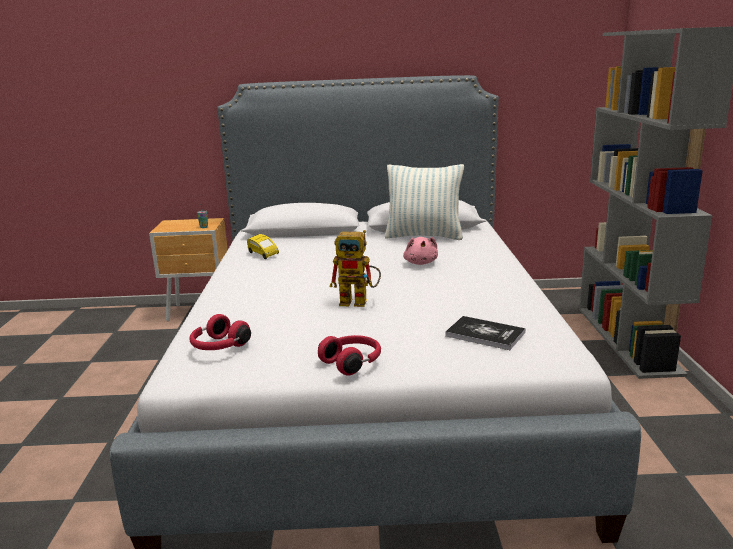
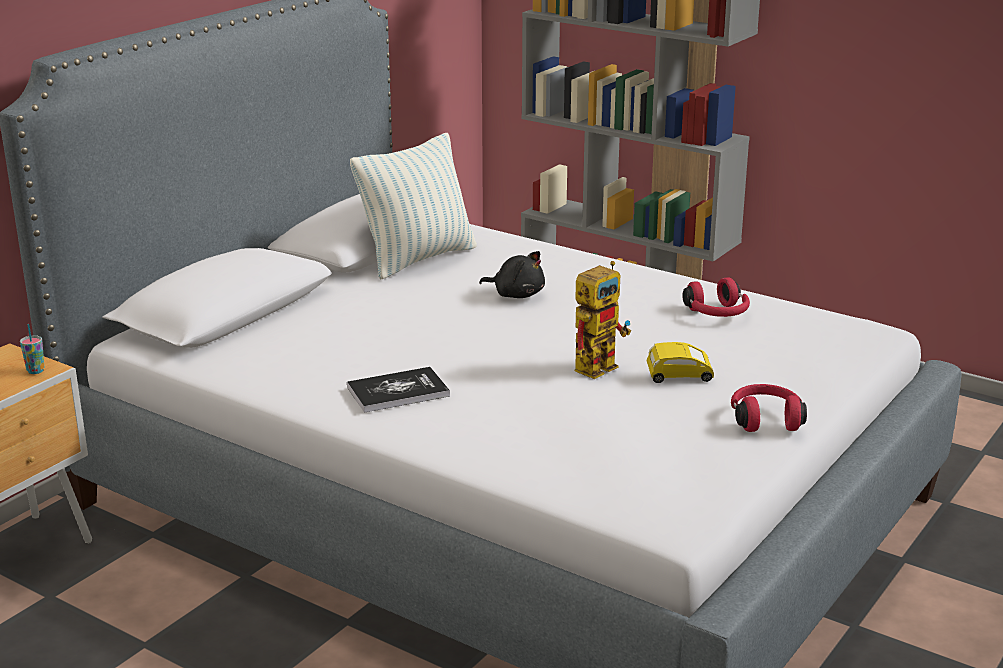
camera: 55 degrees left, 5 degrees up
(219, 347) = (630, 476): red headphones -> red headphones (717, 314)
(262, 254) = (294, 367): yellow toy car -> yellow toy car (679, 377)
(420, 263) = (516, 294): pink plush toy -> black plush toy
(485, 334) = (778, 340): book -> book (398, 391)

